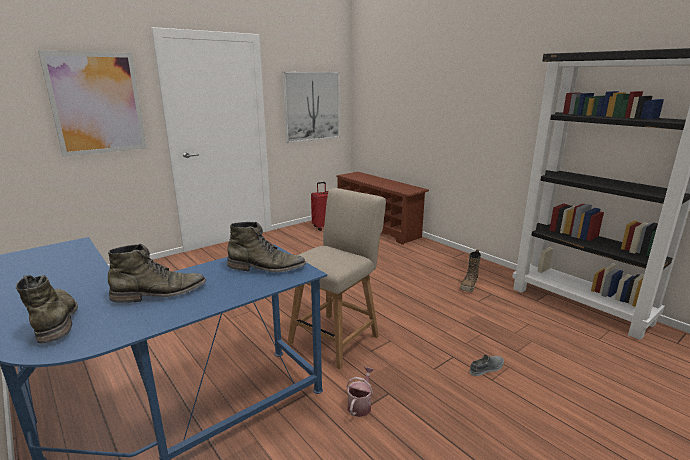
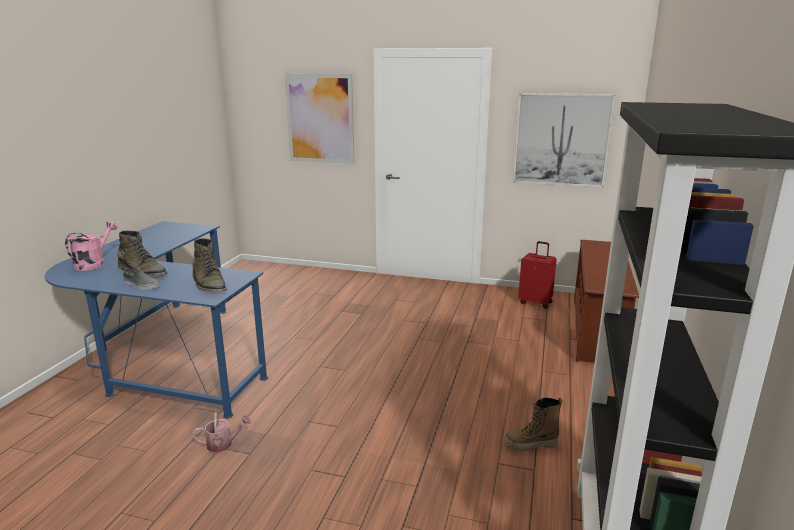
camera: 55 degrees right, 0 degrees up
(56, 320) = (93, 263): green boot -> pink watering can
(336, 337) = (314, 395): beige chair -> none
(487, 368) = (343, 508): grey shoe -> grey shoe (141, 285)

